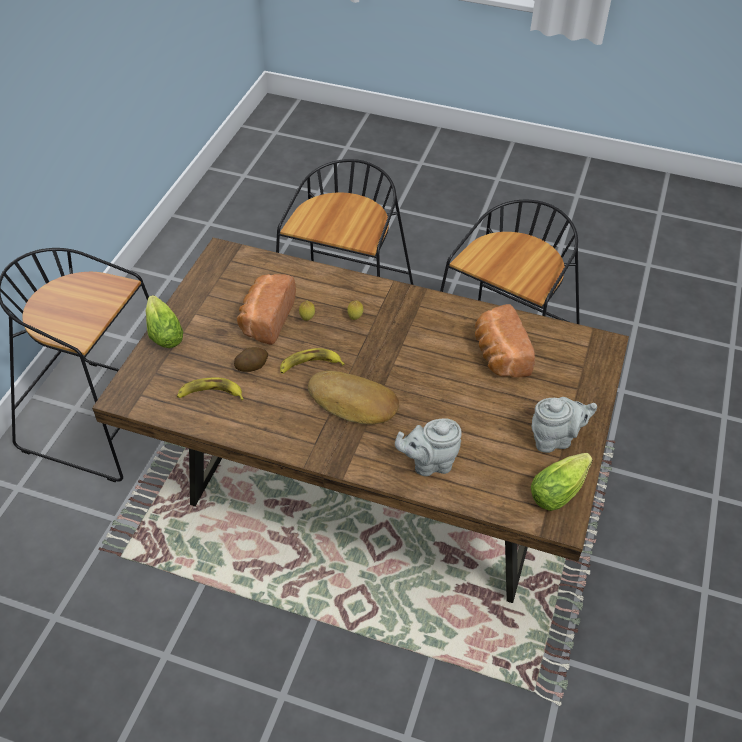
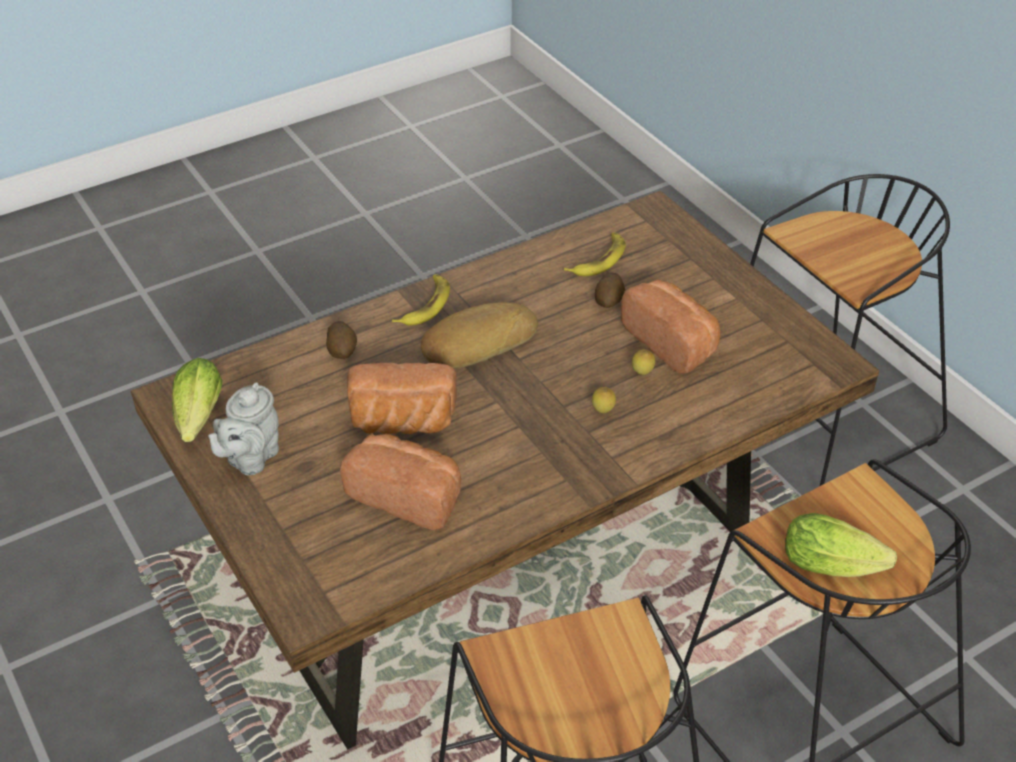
camera: 130 degrees right, 5 degrees down
(163, 331) = (728, 266): lettuce -> lettuce (836, 565)
(310, 365) = (565, 340): banana -> banana (425, 305)
(429, 463) = (342, 351): grey teapot -> potato
(454, 392) = (402, 423): none -> bread

